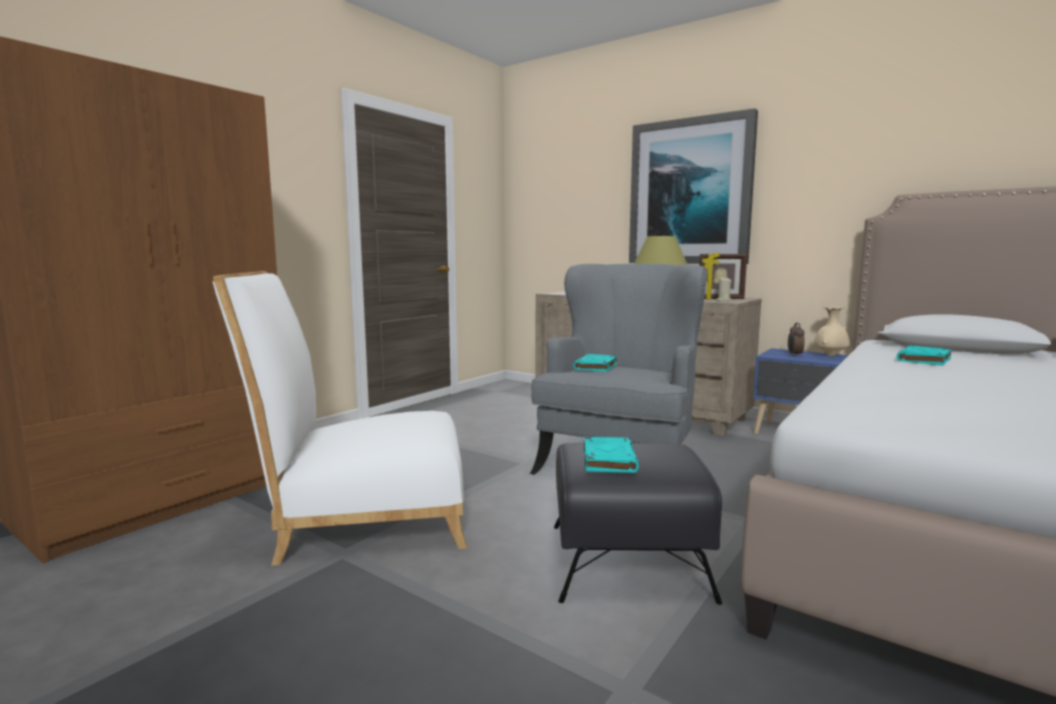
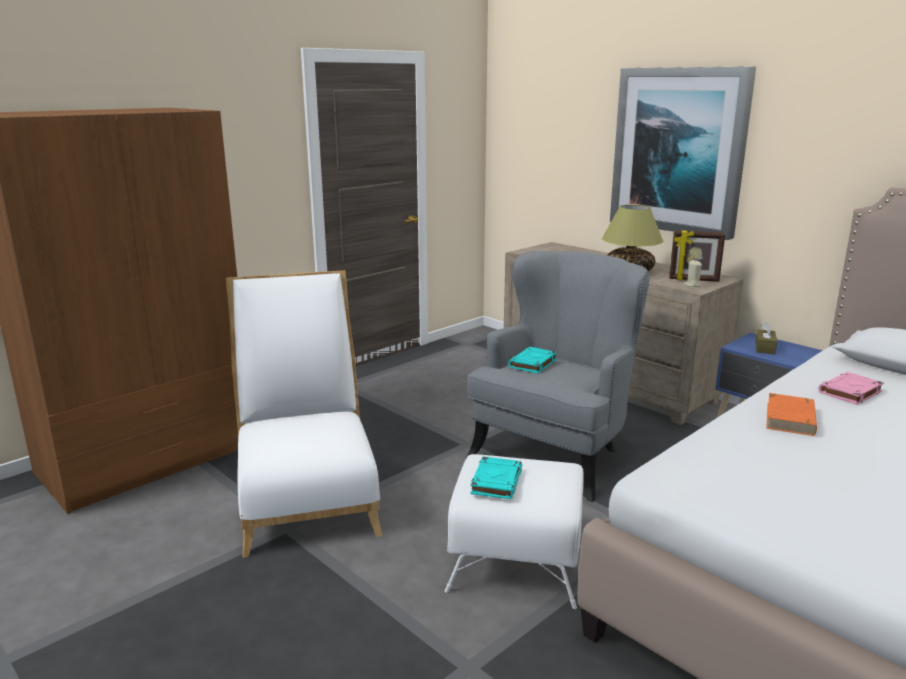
camera: 10 degrees right, 10 degrees up
(362, 521) = (307, 497): white chair -> white chair turned 75 degrees clockwise
(629, 561) = (517, 560): black ottoman -> white ottoman
(794, 355) = (764, 348): alarm clock -> brown tissue box
(830, 356) = (804, 352): beige vase -> none
(898, 375) = (790, 419): none -> orange book
(924, 360) = (850, 392): turquoise book -> pink book

